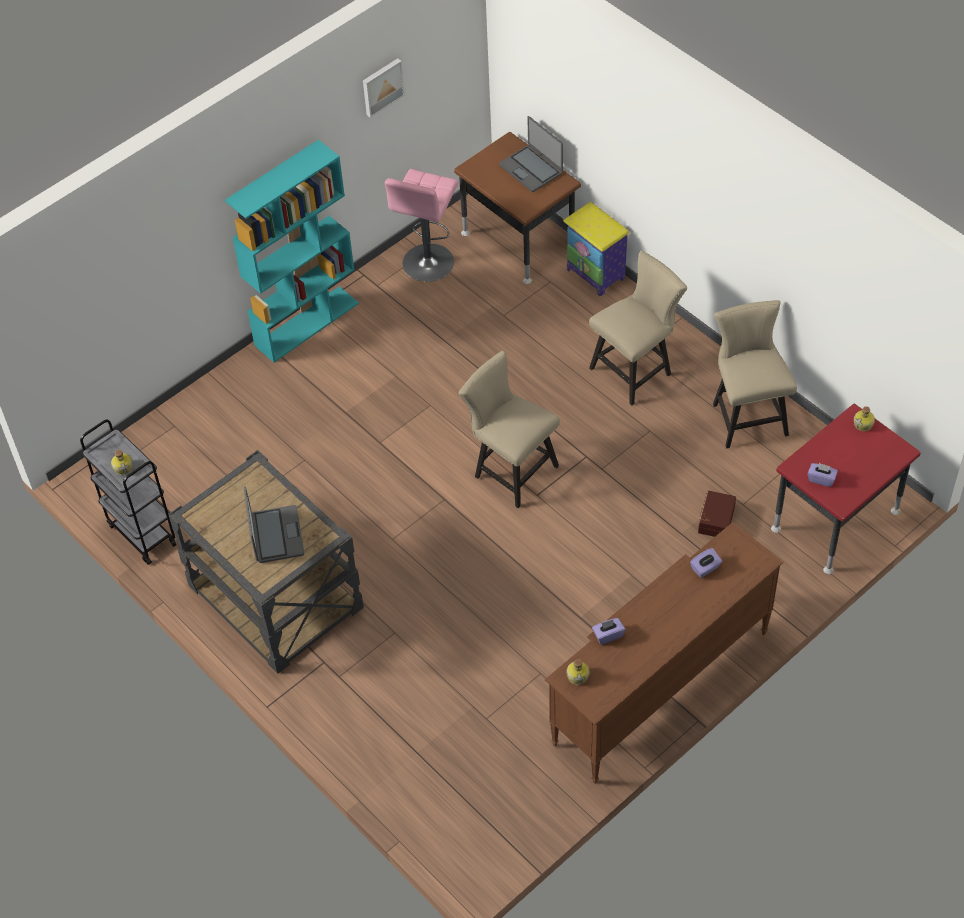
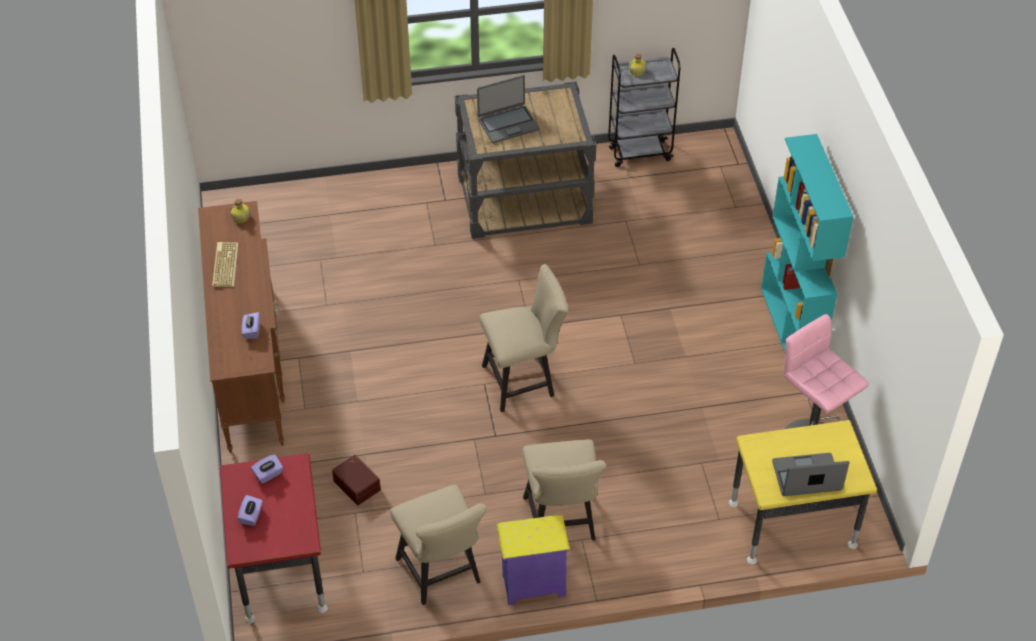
camera: 120 degrees right, 5 degrees down
(276, 535) = (508, 124): laptop -> laptop turned 45 degrees counterclockwise
(382, 86) = (890, 277): picture -> none
(519, 240) = (792, 524): brown desk -> yellow desk
(595, 276) = (700, 558): nightstand -> nightstand (531, 583)
(608, 635) = (255, 248): purple tissue box -> purple tissue box (251, 516)
(648, 645) = (224, 265): none -> keyboard
(747, 415) = (442, 575): beige chair -> beige chair turned 45 degrees clockwise
(863, 424) = (291, 542): bottle -> none

